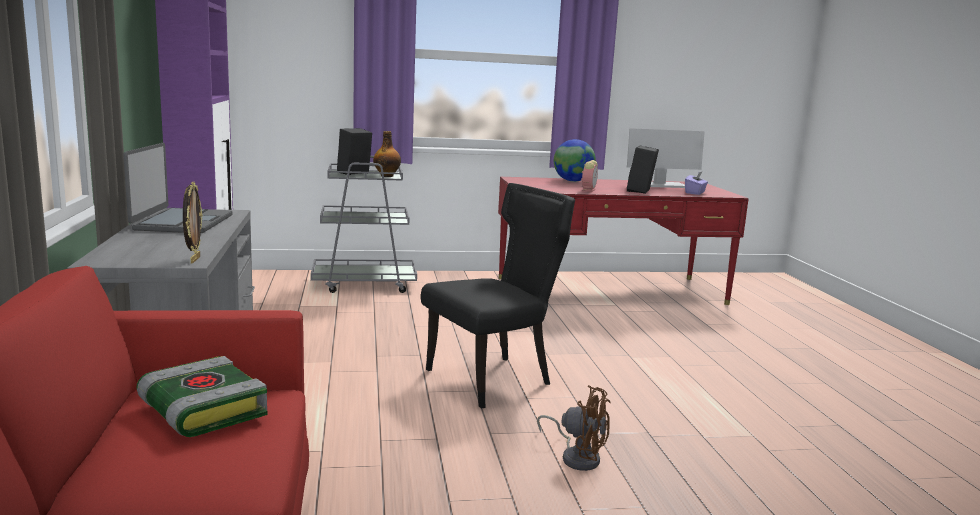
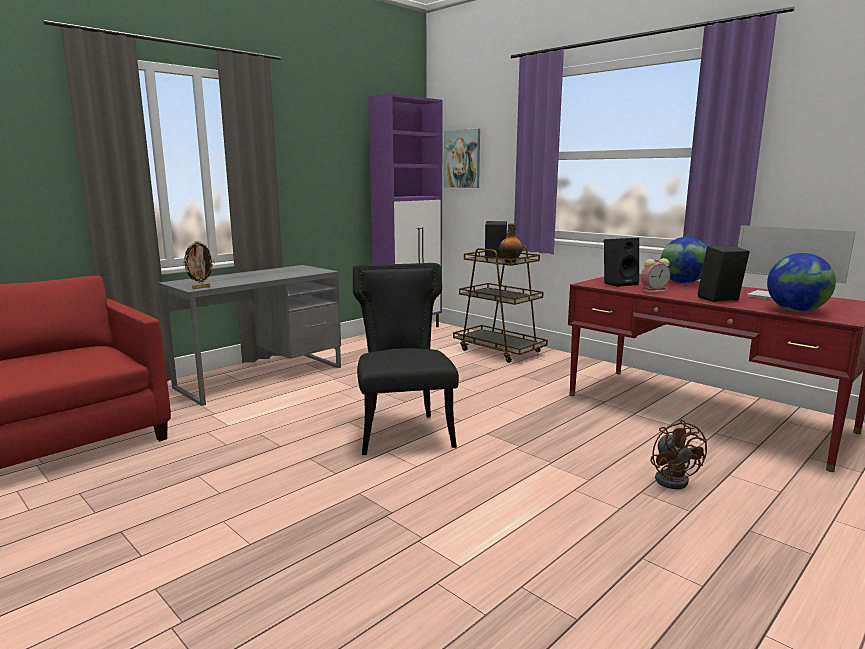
camera: 55 degrees right, 0 degrees up
(182, 222) = (278, 272): laptop -> none
(201, 410) = (76, 356): book -> none
(251, 45) = (462, 159): none -> picture
(364, 284) = (499, 351): grey cart -> brown cart
(494, 378) = (404, 432): black chair -> black chair turned 120 degrees counterclockwise
(545, 187) = (619, 283): none -> black speaker
(577, 457) = (307, 497): brown fan -> brown fan (673, 479)
(695, 193) = (796, 310): purple tissue box -> globe

